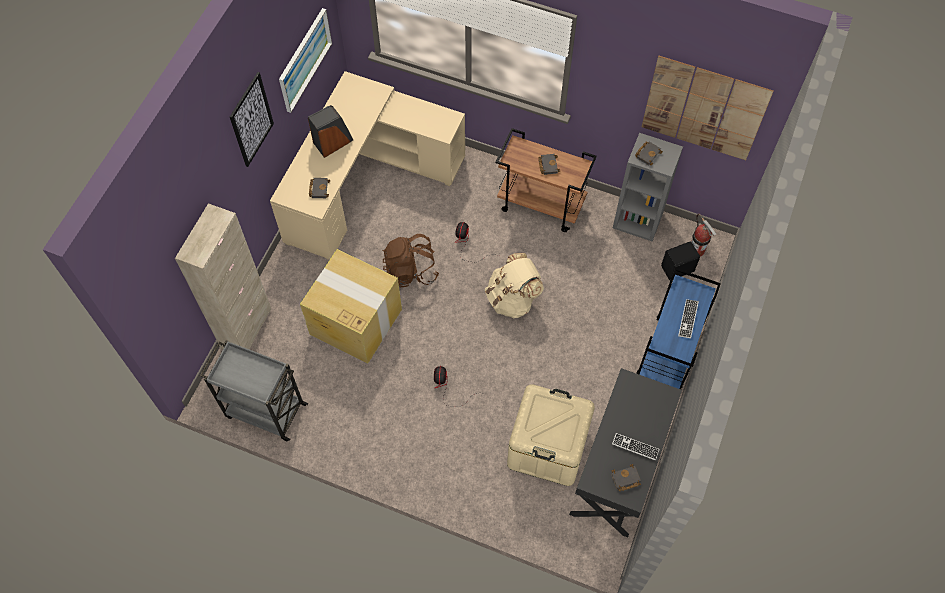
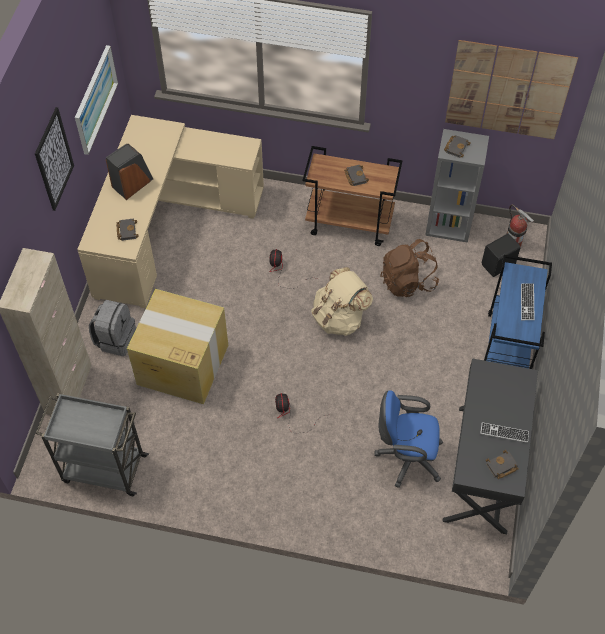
camera: 10 degrees left, 5 degrees down
(298, 286) = (115, 339): none -> grey backpack
(411, 270) = (230, 306): brown backpack -> brown backpack (408, 281)
(547, 446) = (406, 457): beige storage box -> blue office chair

